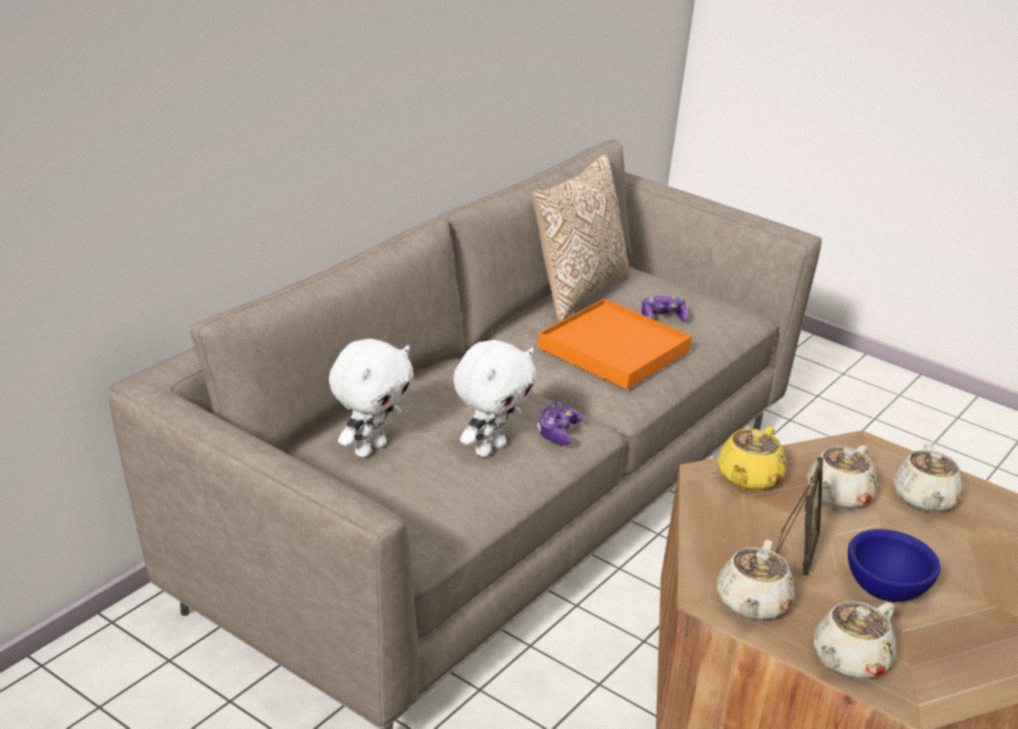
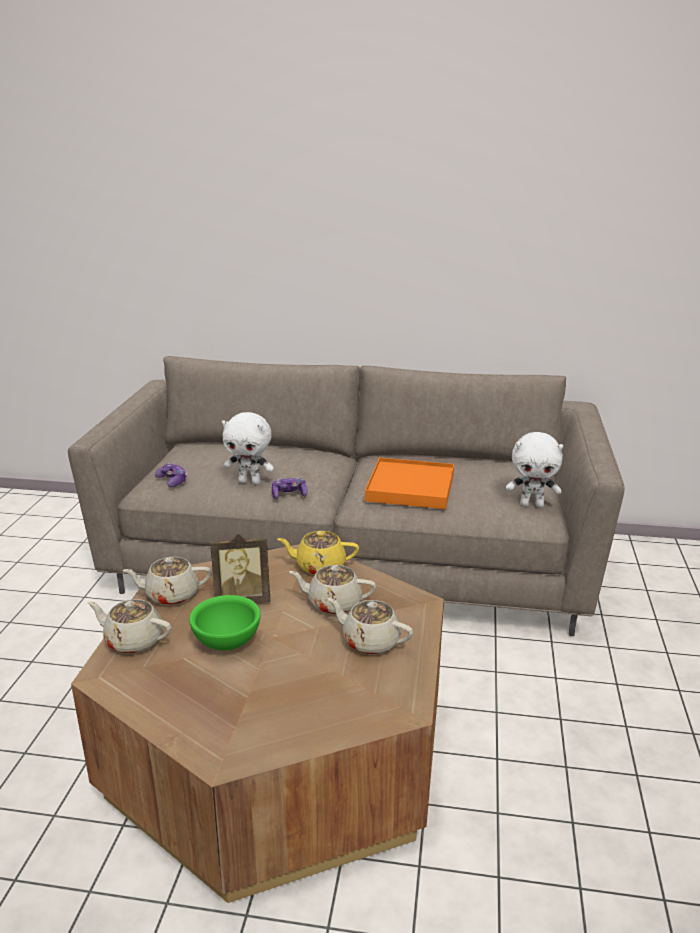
camera: 65 degrees right, 5 degrees down
(369, 448) = (217, 457): white plush toy -> white plush toy (532, 505)
(575, 292) = (468, 462): pillow -> none
(662, 317) = (479, 492): game controller -> game controller (172, 481)
(884, 591) = (226, 642): blue bowl -> green bowl
(924, 499) = (370, 641): beige teapot -> beige teapot turned 45 degrees clockwise

